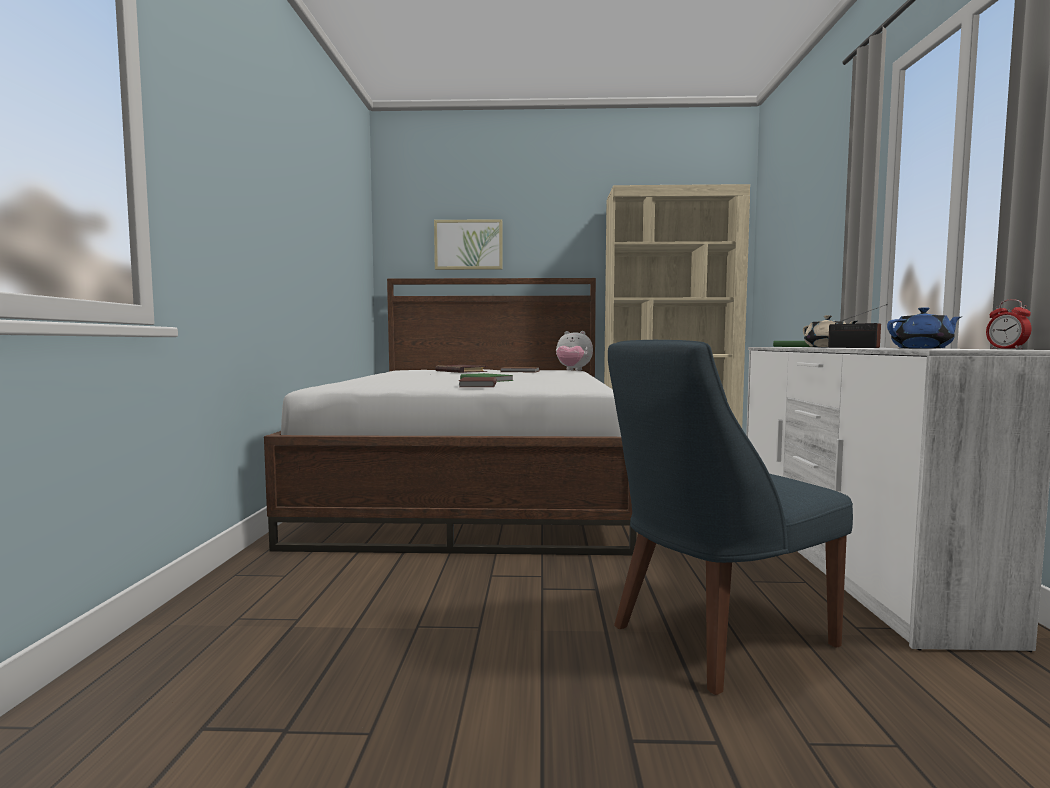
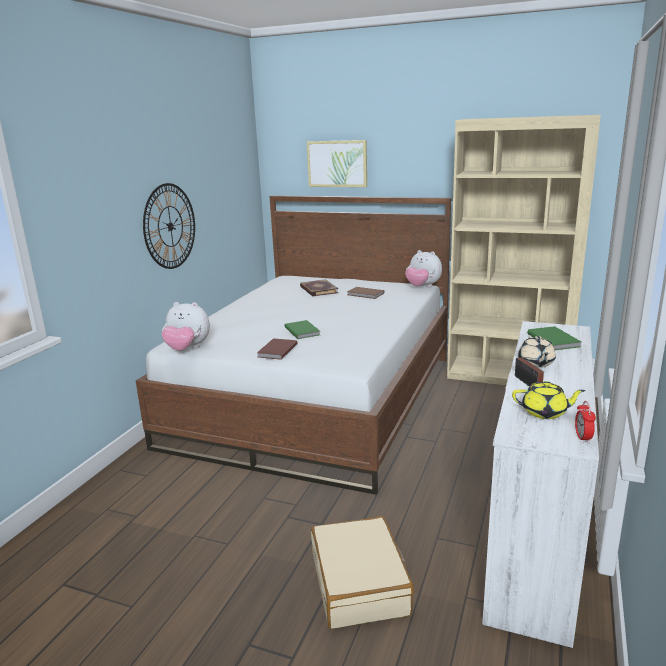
camera: 20 degrees right, 15 degrees up
(300, 259) = (170, 226): none -> wall clock
(349, 387) = (187, 349): none -> plush toy
(714, 637) = (360, 583): blue chair -> beige suitcase
(922, 348) = (545, 412): blue teapot -> yellow teapot

